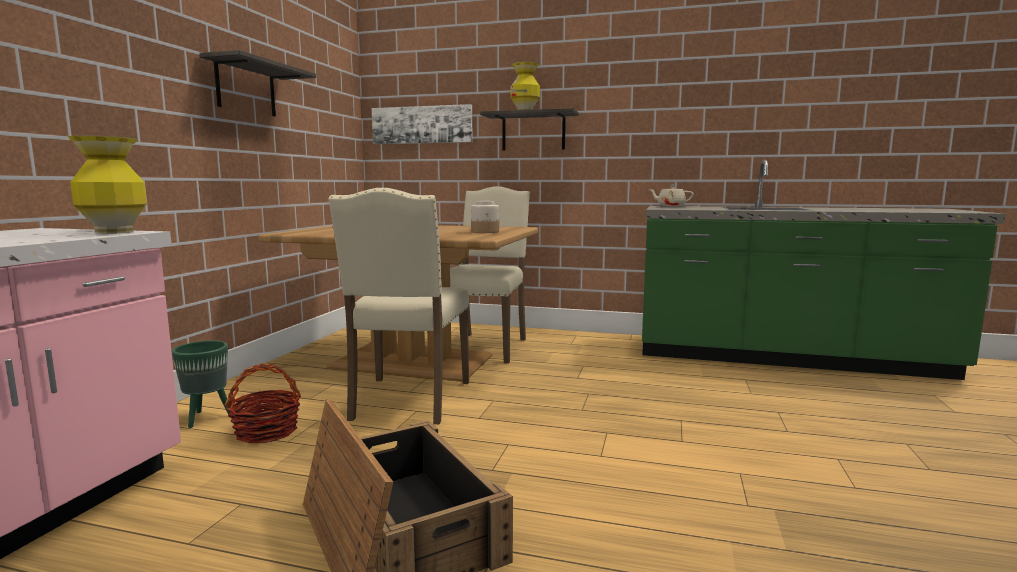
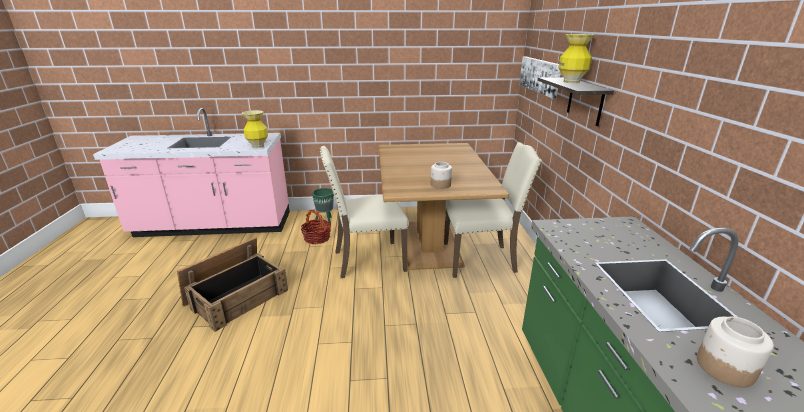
camera: 70 degrees right, 15 degrees up
(246, 88) = (396, 61): shelf -> none
(670, 206) = (628, 228): beige teapot -> none
(843, 209) = (724, 367): none -> jar

